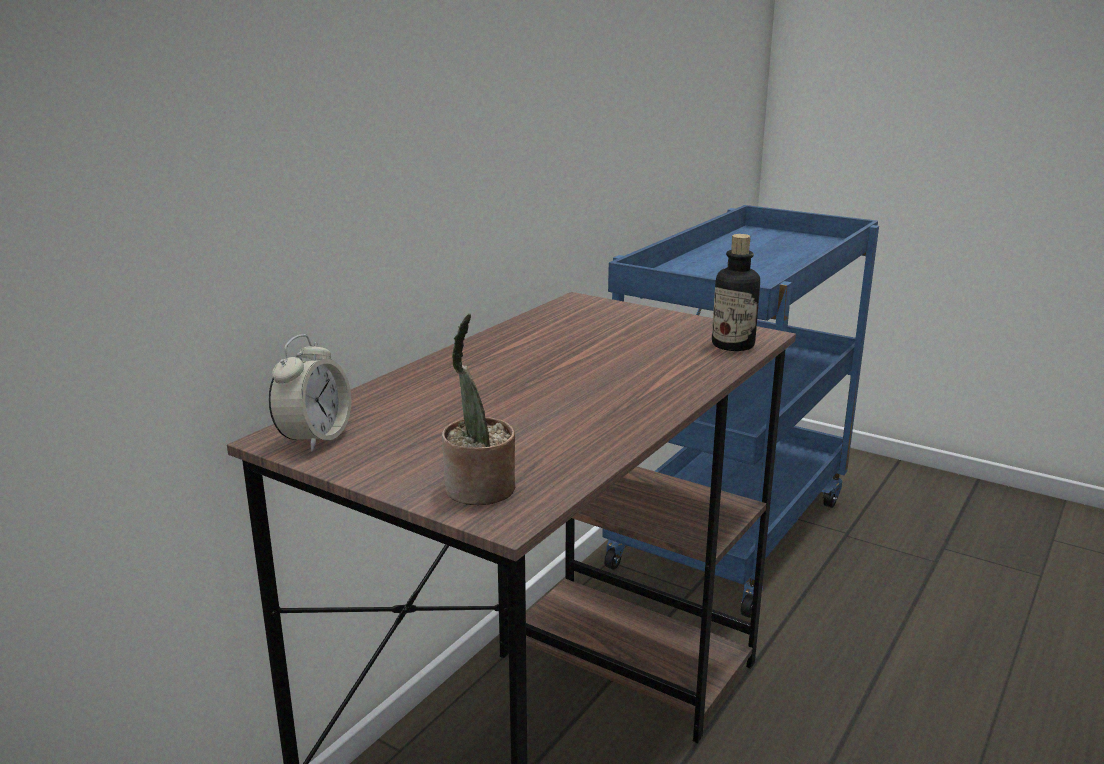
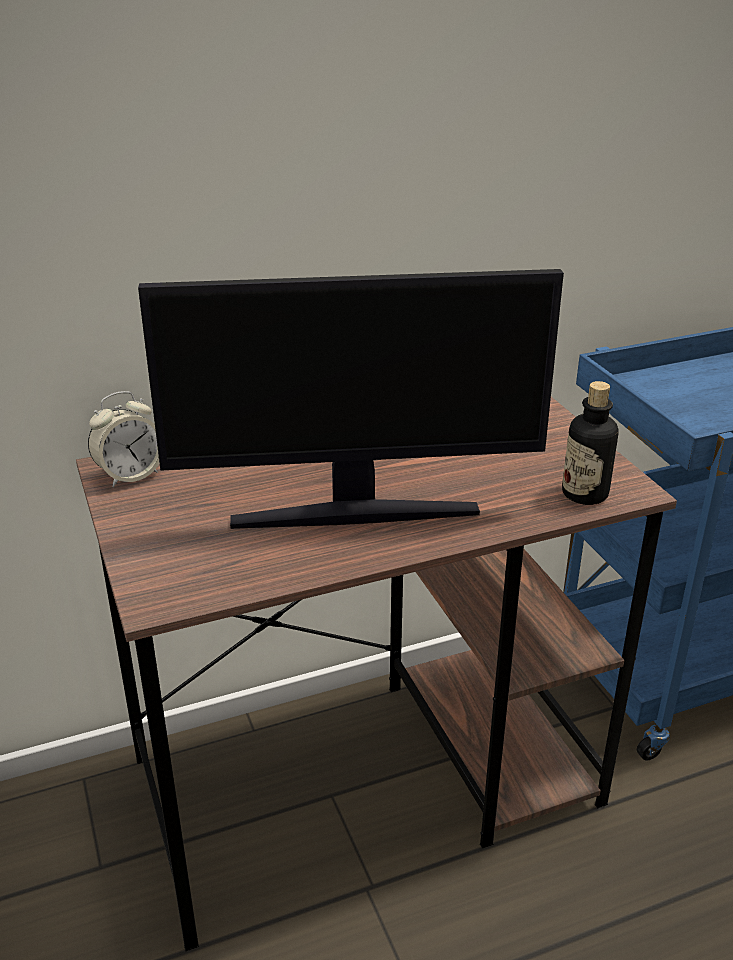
camera: 35 degrees right, 10 degrees up
(479, 491) = (168, 569): potted plant -> none
(581, 403) = (354, 512): none -> monitor

